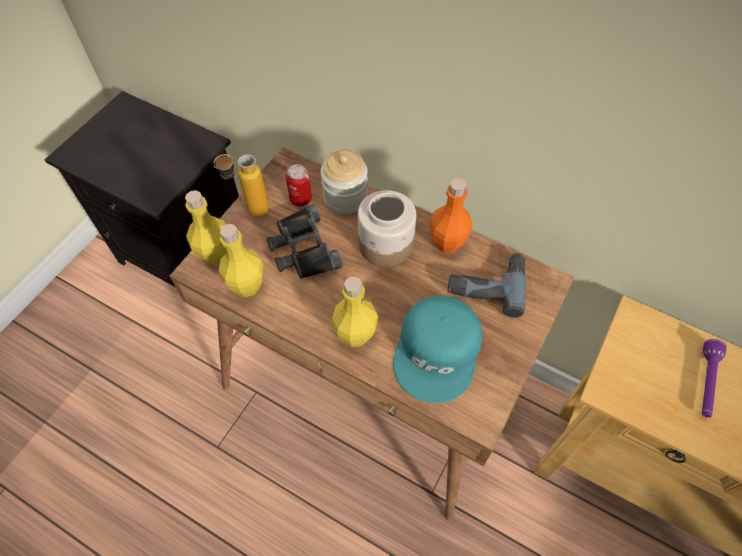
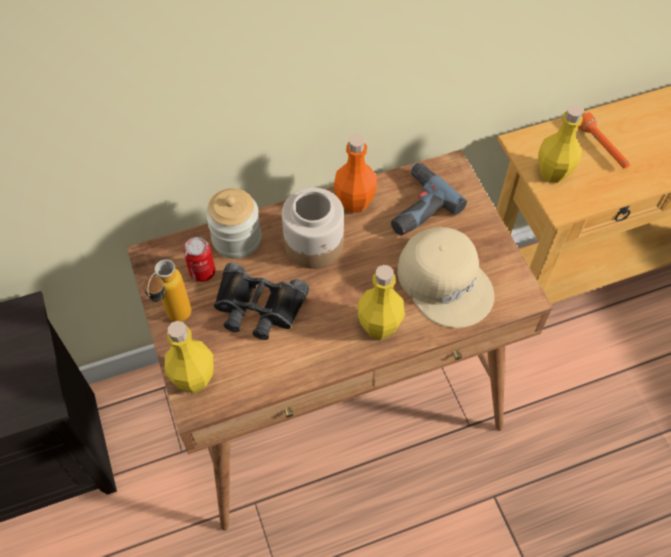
camera: 50 degrees left, 0 degrees up
(247, 285) = (254, 375): yellow bottle -> yellow bottle (552, 173)
(438, 352) = (446, 281): turquoise cap -> beige cap
(706, 382) = (602, 147): purple flashlight -> orange flashlight

